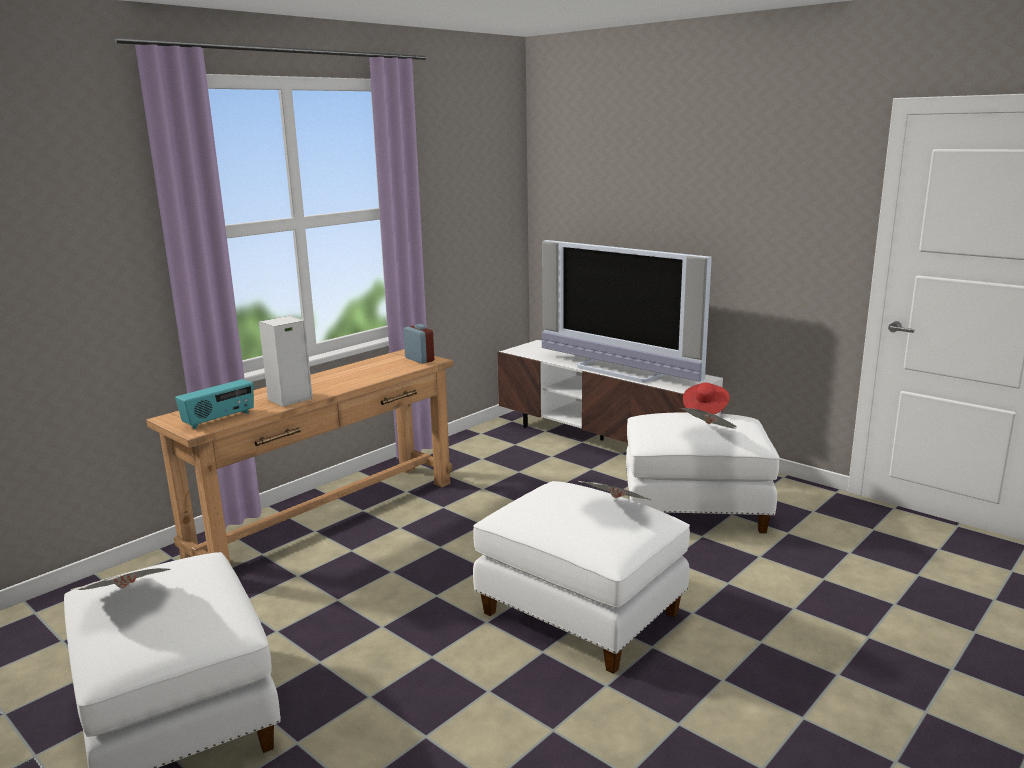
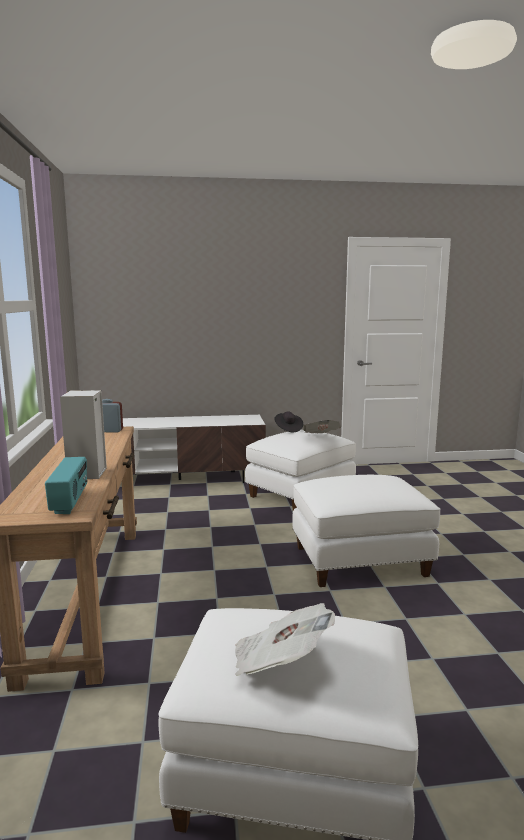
camera: 50 degrees left, 5 degrees down
(617, 509) = (377, 478): newspaper -> none
(619, 371) = (198, 422): television -> none
(704, 409) = (288, 429): red hat -> black hat

